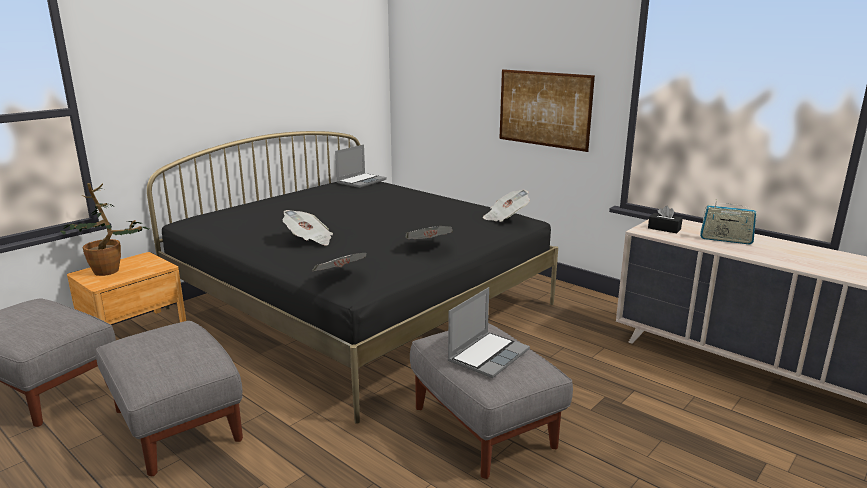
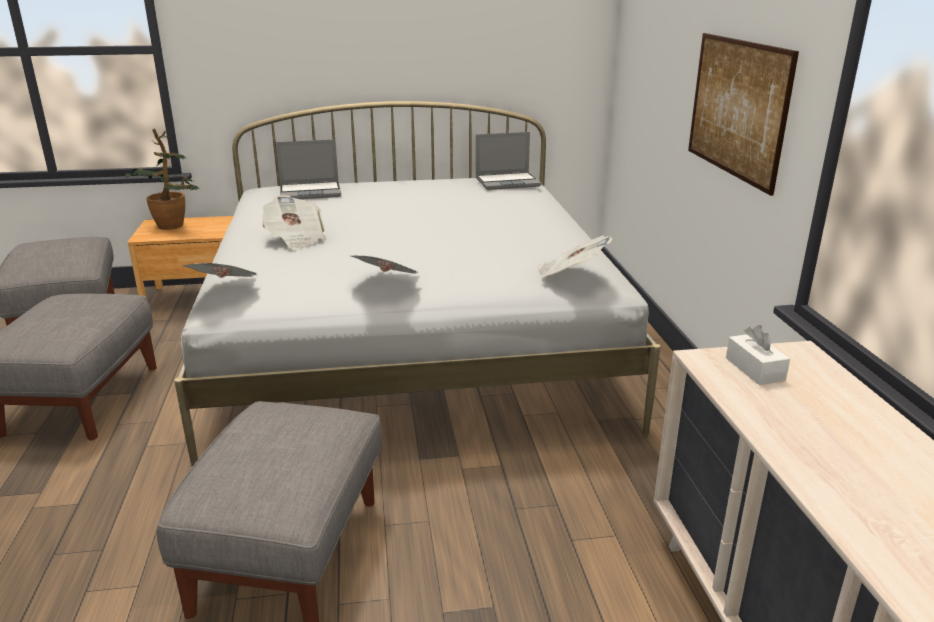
camera: 40 degrees right, 5 degrees up
(361, 306) = (411, 344): black bed -> white bed
(488, 355) = (267, 457): laptop -> laptop (311, 192)
(664, 229) = (754, 369): black tissue box -> white tissue box
(726, 240) = (833, 433): radio -> none

